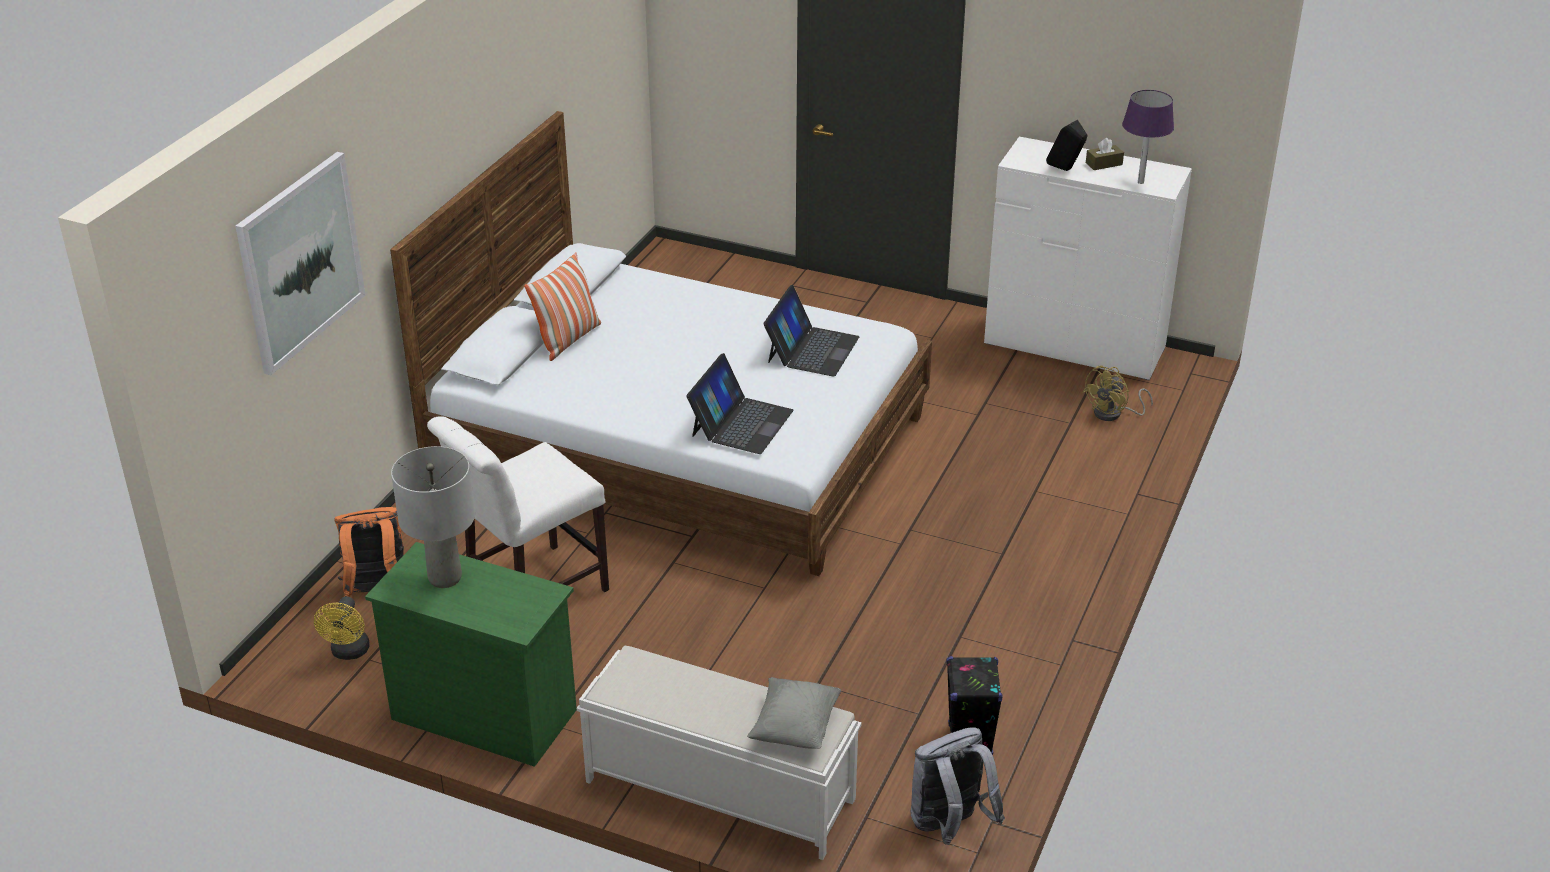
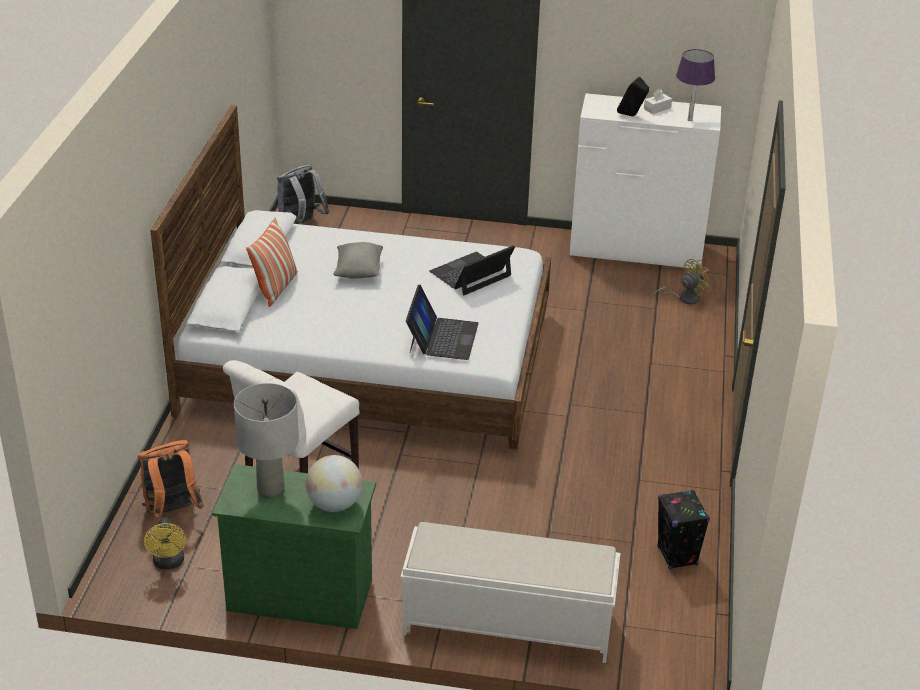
camera: 15 degrees left, 0 degrees up
(300, 261) = (103, 247): picture -> none
(511, 607) = (334, 504): none -> globe
(795, 728) = (576, 565): grey pillow -> grey pillow (358, 271)
(812, 349) = (471, 274): laptop -> laptop turned 135 degrees counterclockwise
(949, 826) = (687, 622): grey backpack -> grey backpack (300, 224)
(1104, 164) = (657, 108): brown tissue box -> white tissue box
(1113, 414) = (684, 298): yellow fan -> yellow fan turned 150 degrees counterclockwise

